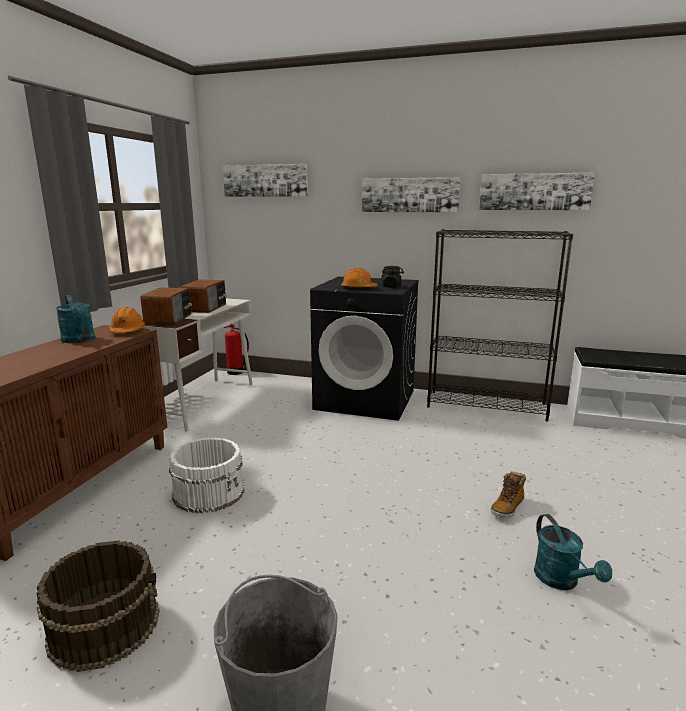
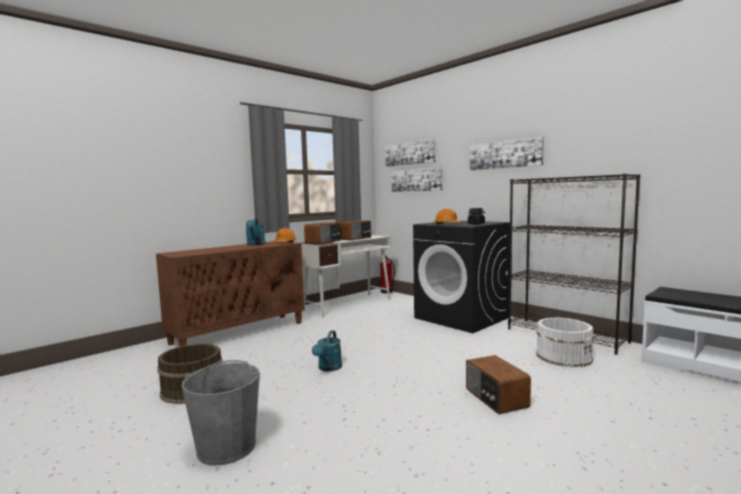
camera: 30 degrees right, 10 degrees down
(209, 492) = (301, 347): white bucket -> white bucket (564, 356)
(507, 507) = (495, 398): boot -> radio
(534, 192) = (608, 142): picture -> picture (416, 180)
(562, 581) = (482, 448): turquoise watering can -> turquoise watering can (328, 368)

